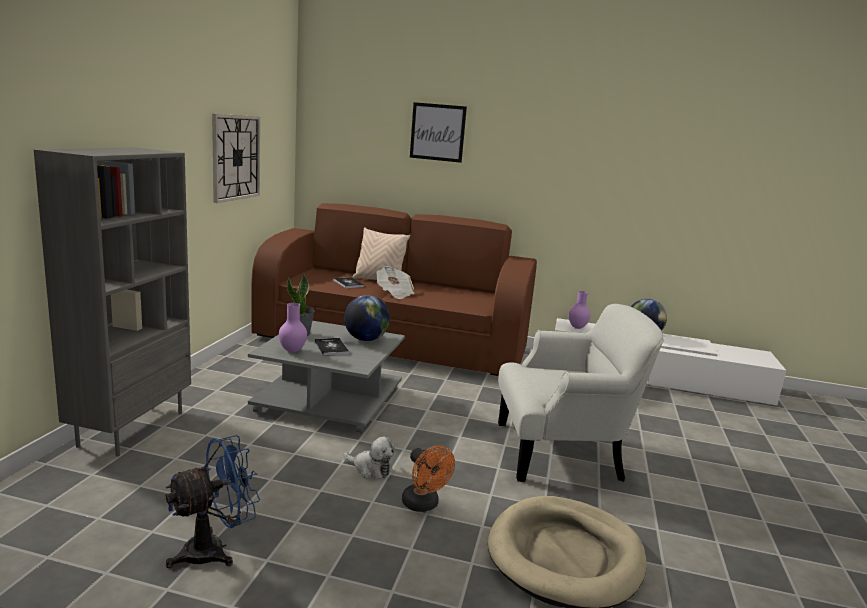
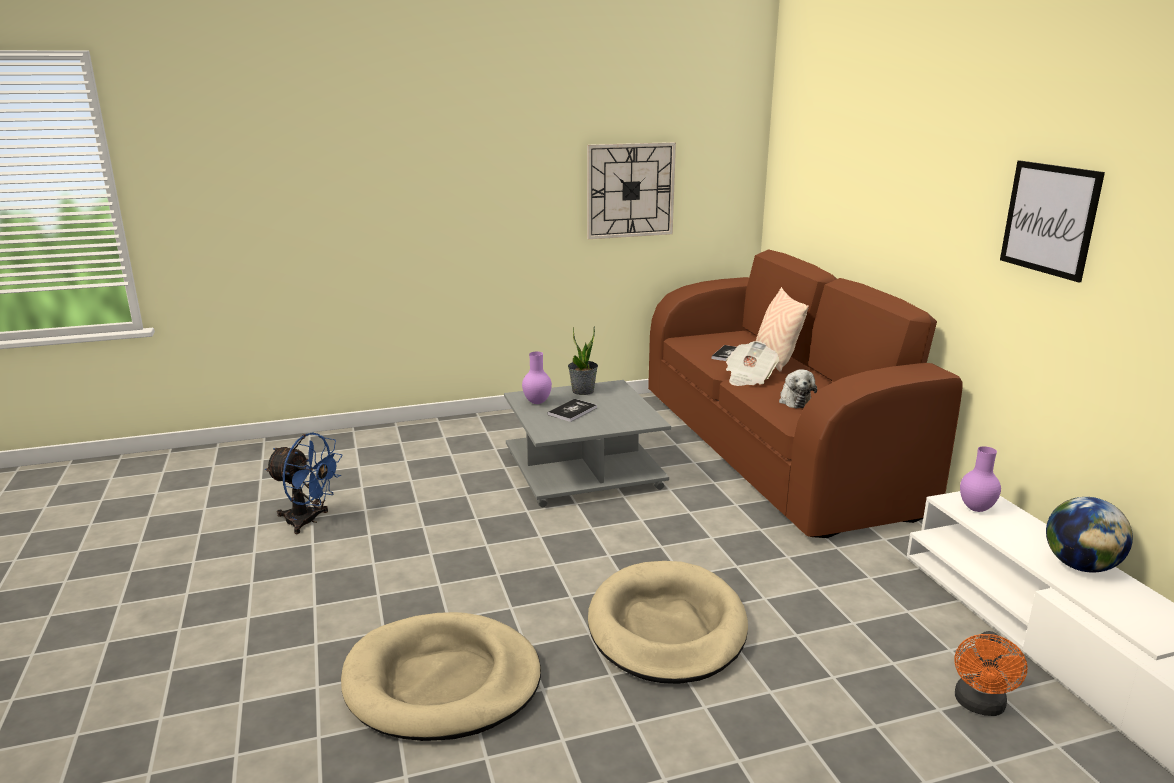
camera: 60 degrees right, 5 degrees up
(131, 428) = (427, 430): grey bookcase -> none
(365, 339) = (621, 415): globe -> none
(370, 469) = (482, 534): plush toy -> plush toy (794, 401)
(424, 505) = (451, 579): orange fan -> orange fan (980, 706)
(437, 132) = (881, 159): picture -> picture (1049, 219)
(562, 452) = (666, 627): white armchair -> beige dog bed

